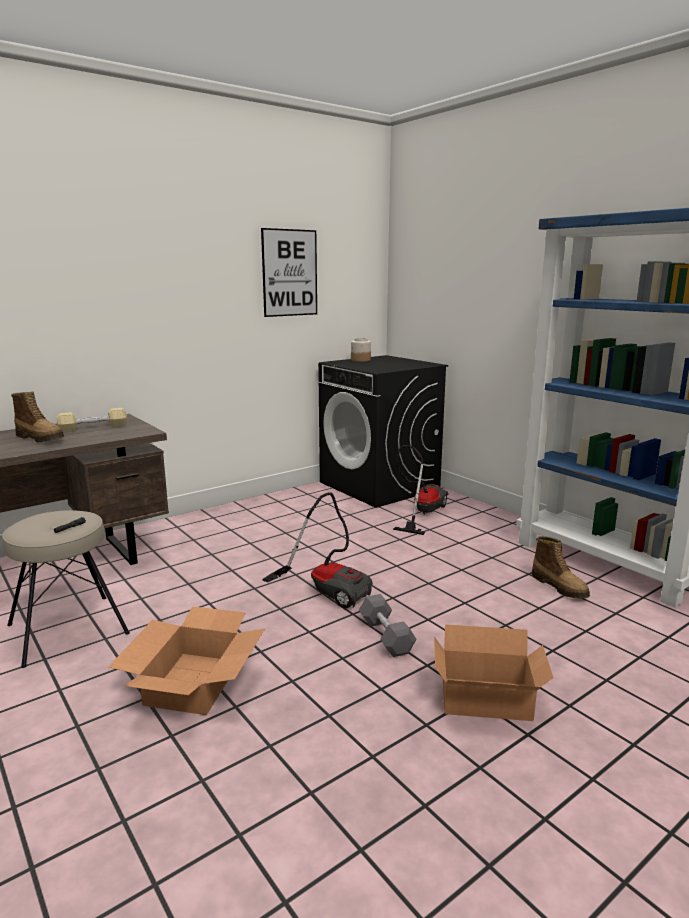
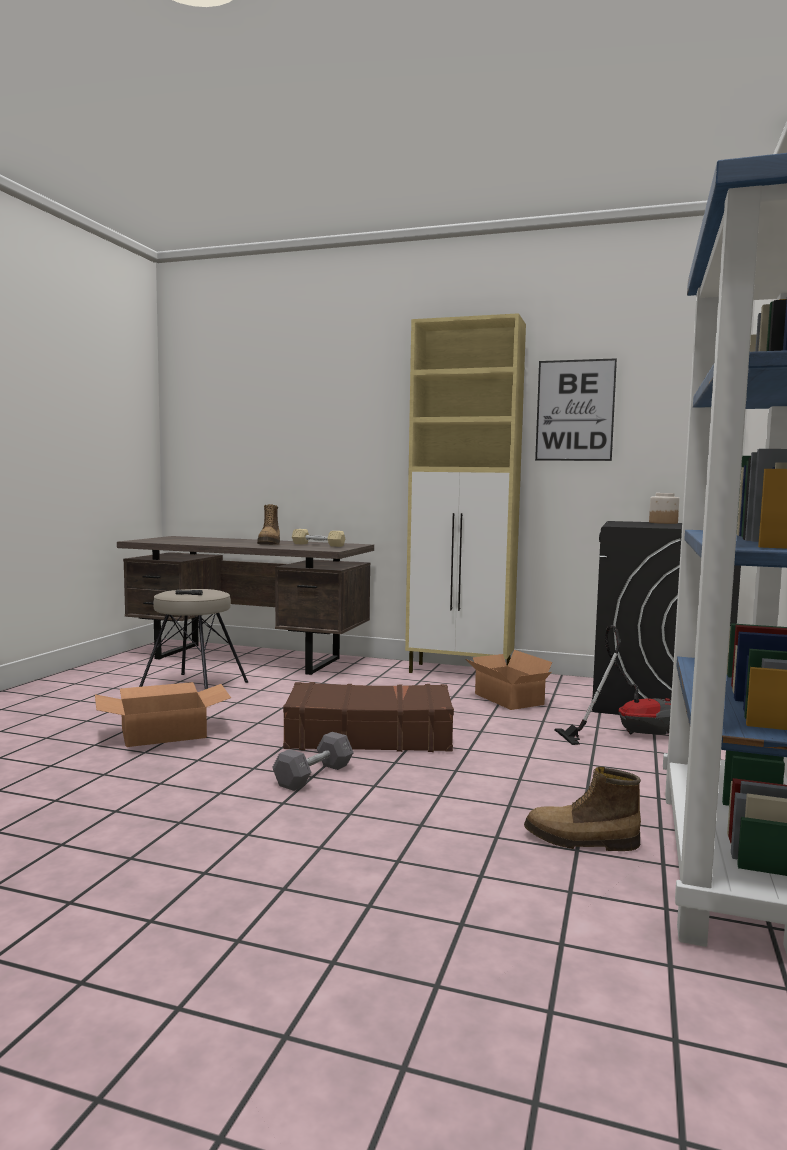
camera: 55 degrees right, 10 degrees down
(236, 511) = (461, 672): none -> beige cabinet
(328, 589) = (368, 735): vacuum cleaner -> brown suitcase
(488, 701) = (246, 842): cardboard box -> cardboard box (507, 700)
(560, 587) = (581, 841): boot -> boot turned 75 degrees clockwise

